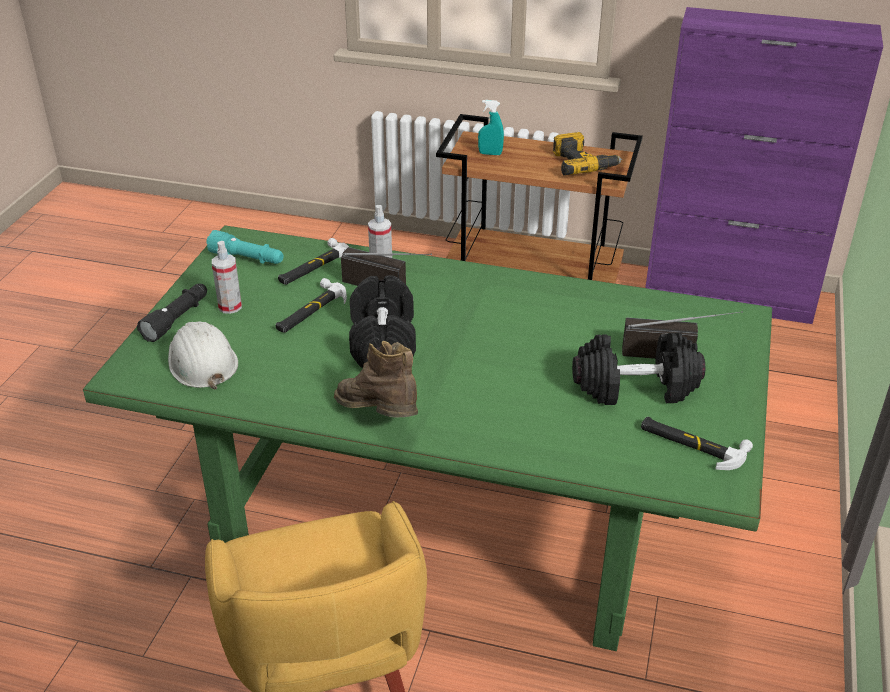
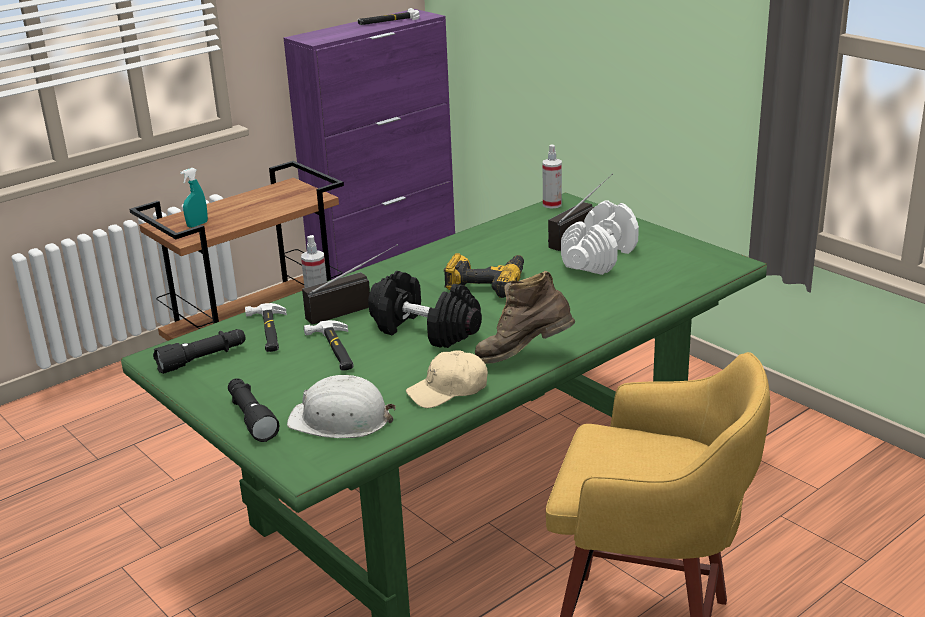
camera: 55 degrees left, 10 degrees down
(230, 307) = (270, 386): spray bottle -> spray bottle (552, 204)
(247, 259) = (203, 359): turquoise flashlight -> black flashlight
(287, 398) = (448, 390): none -> beige cap
(582, 164) = (277, 198): power drill -> power drill (486, 283)
(635, 388) = (600, 258): black dumbbell -> white dumbbell
(692, 444) = (678, 259): hammer -> hammer (389, 21)

